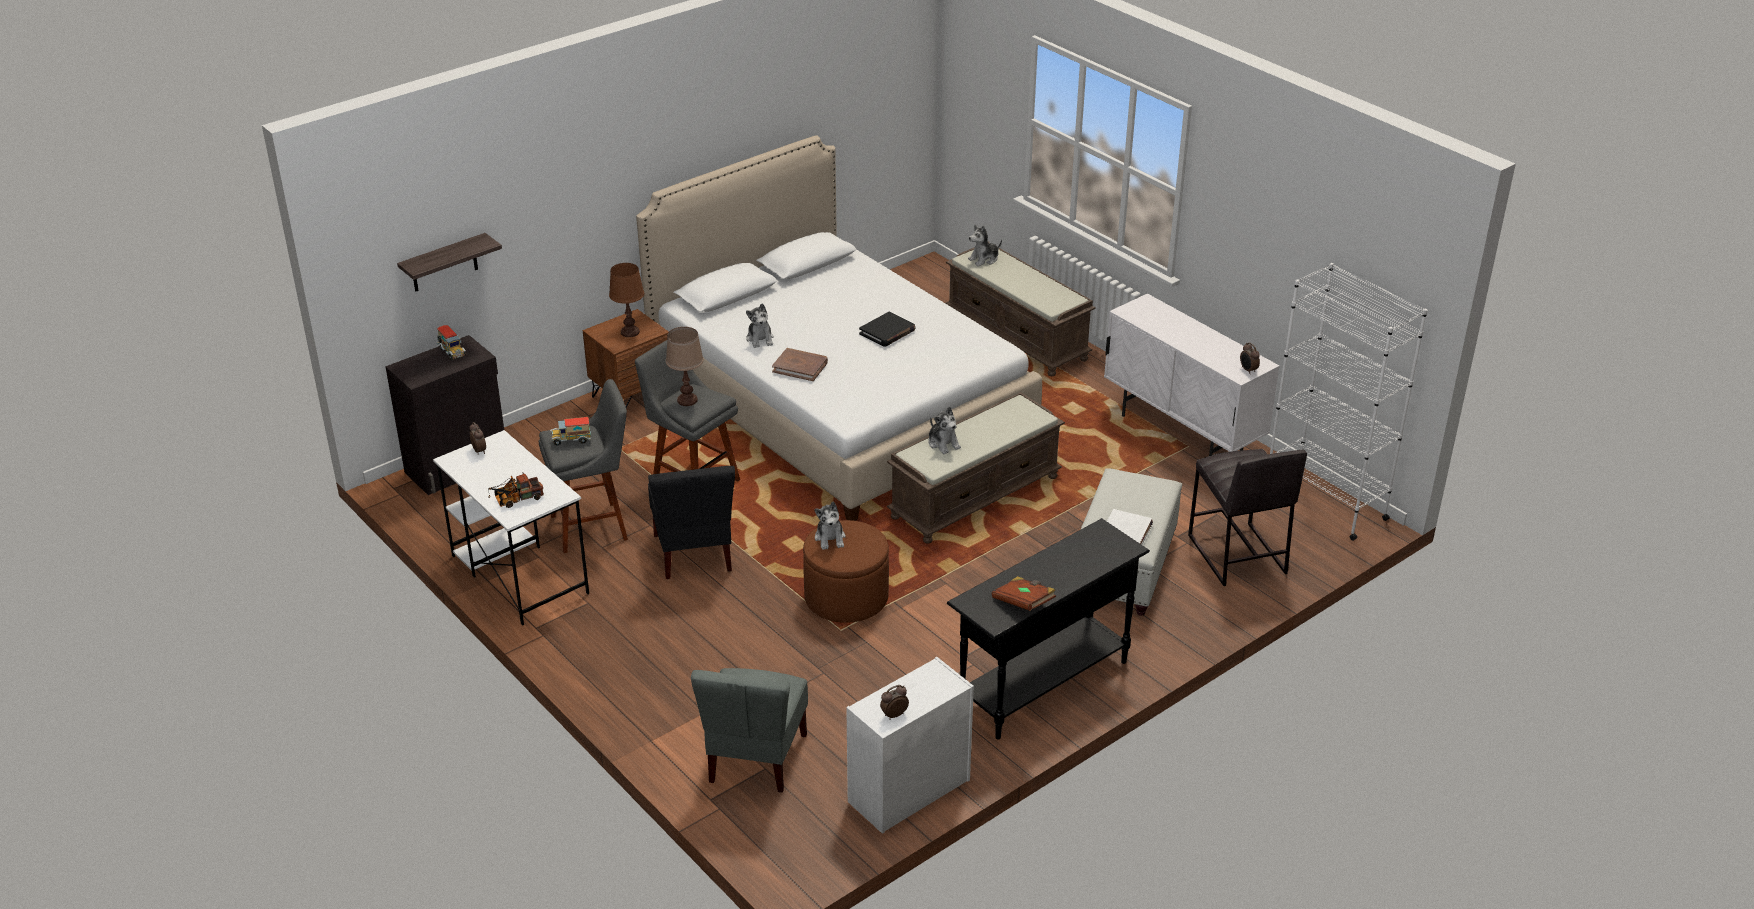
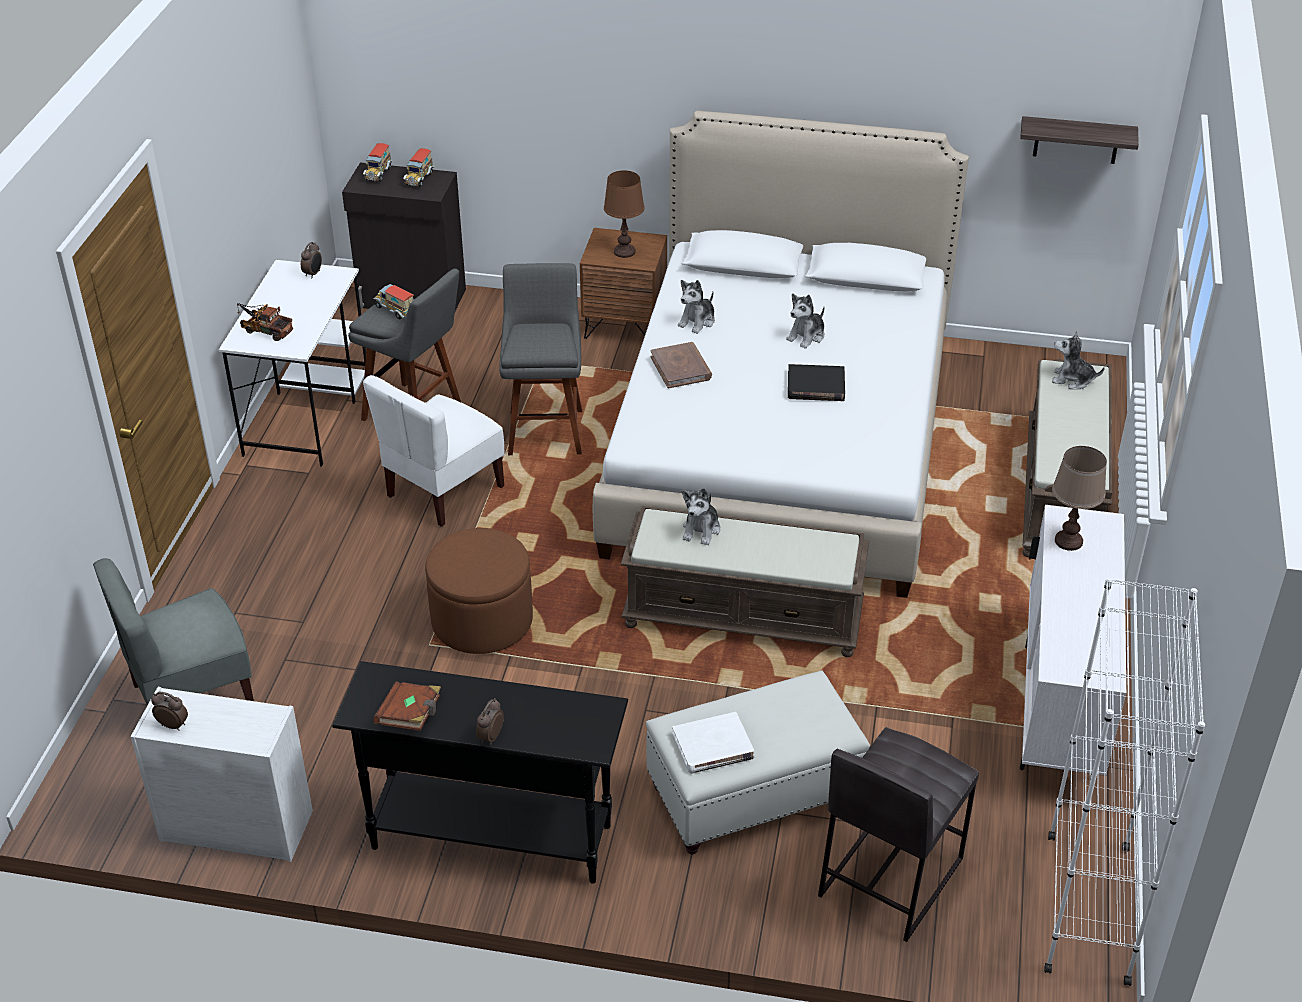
camera: 50 degrees right, 5 degrees up
(415, 365) = (378, 174): none -> toy truck
(444, 263) = (439, 85): shelf -> shelf (1076, 140)
(687, 400) = (534, 335): brown table lamp -> brown table lamp (1069, 541)
(694, 553) = (443, 491): black chair -> white chair
(830, 538) = (473, 545): plush toy -> plush toy (806, 336)
(1248, 370) = (1077, 671): alarm clock -> alarm clock (490, 737)

